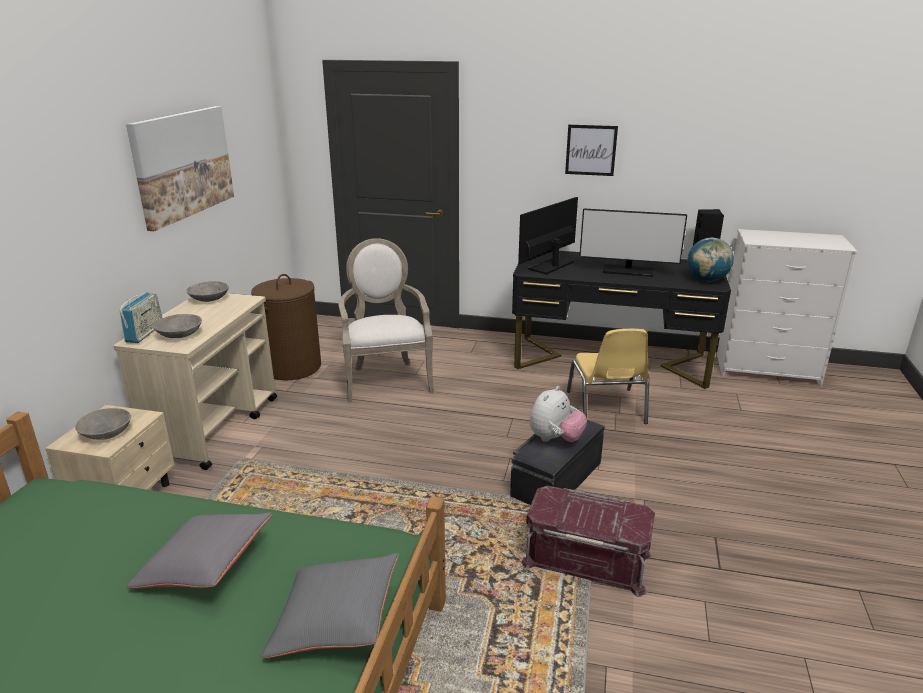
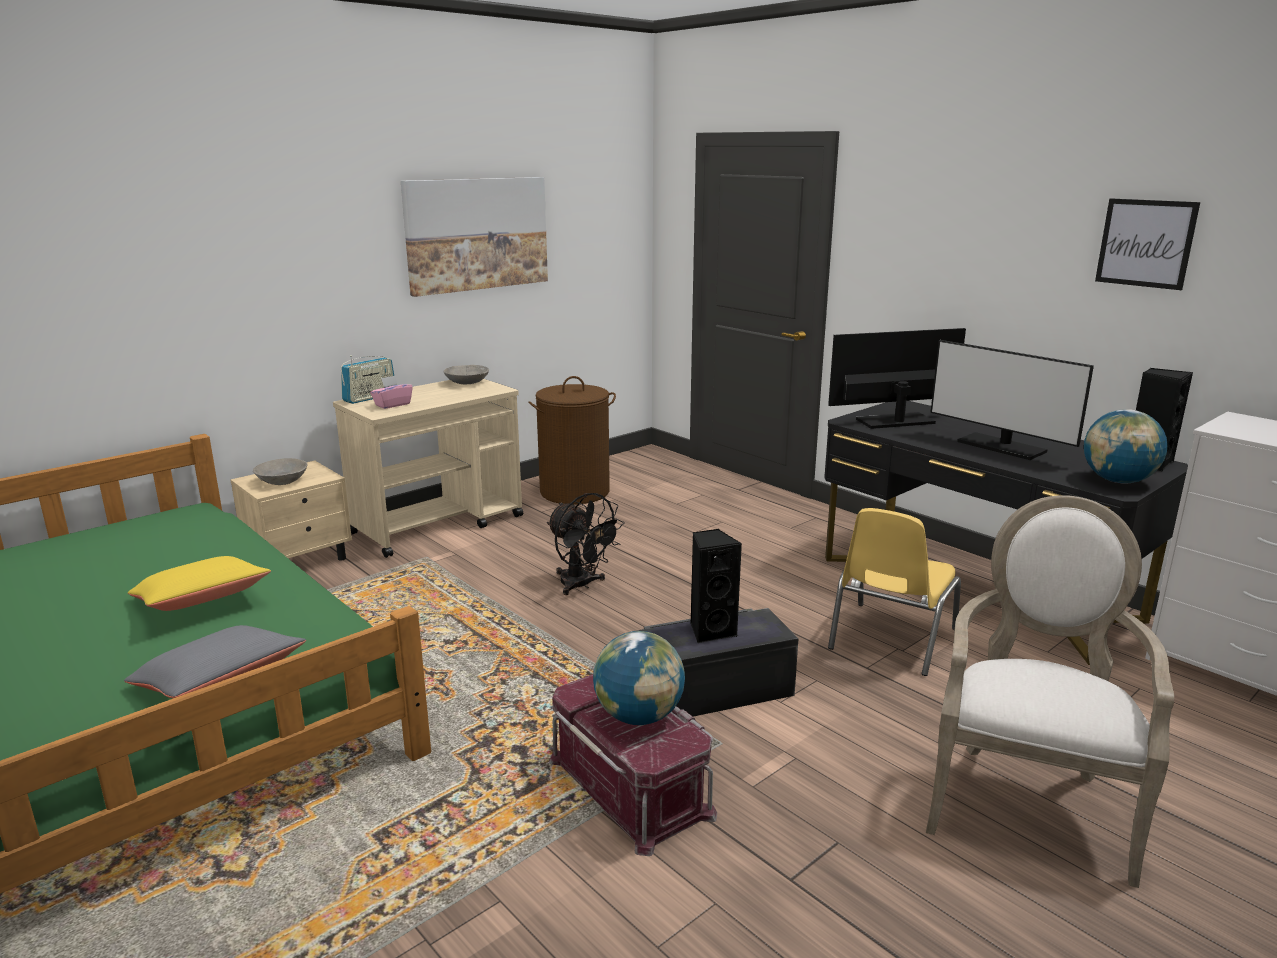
camera: 35 degrees right, 5 degrees down
(179, 335) = (392, 404): grey bowl -> pink tissue box
(205, 565) = (202, 602): grey pillow -> yellow pillow
(386, 379) = (655, 529): armchair -> armchair (1029, 802)
(389, 438) = (582, 585): none -> black fan
(555, 439) = (711, 631): plush toy -> black speaker
(591, 150) = (998, 260): picture -> picture (1145, 243)
(595, 510) = (639, 716): none -> globe

